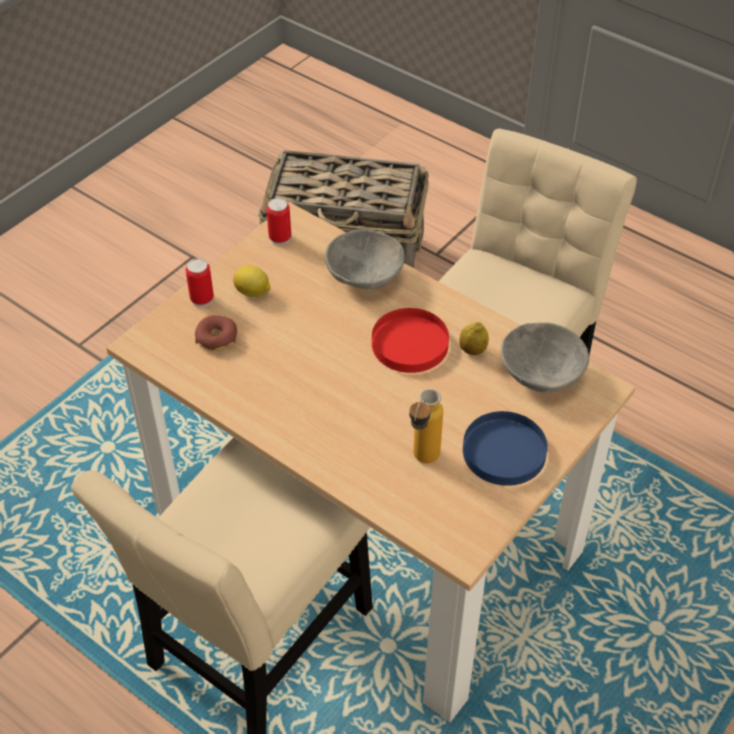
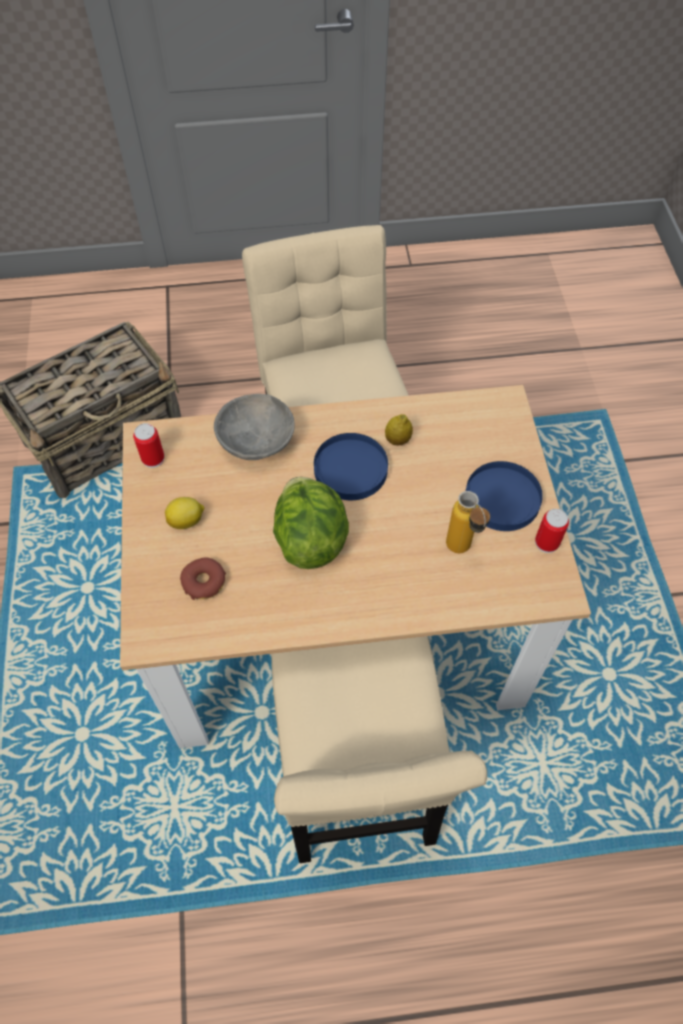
camera: 45 degrees left, 10 degrees up
(202, 299) = (151, 559): can -> can (546, 542)
(321, 366) = (310, 538): none -> lettuce
(410, 343) = (350, 468): red plate -> blue plate
(540, 373) = (458, 422): grey bowl -> none

